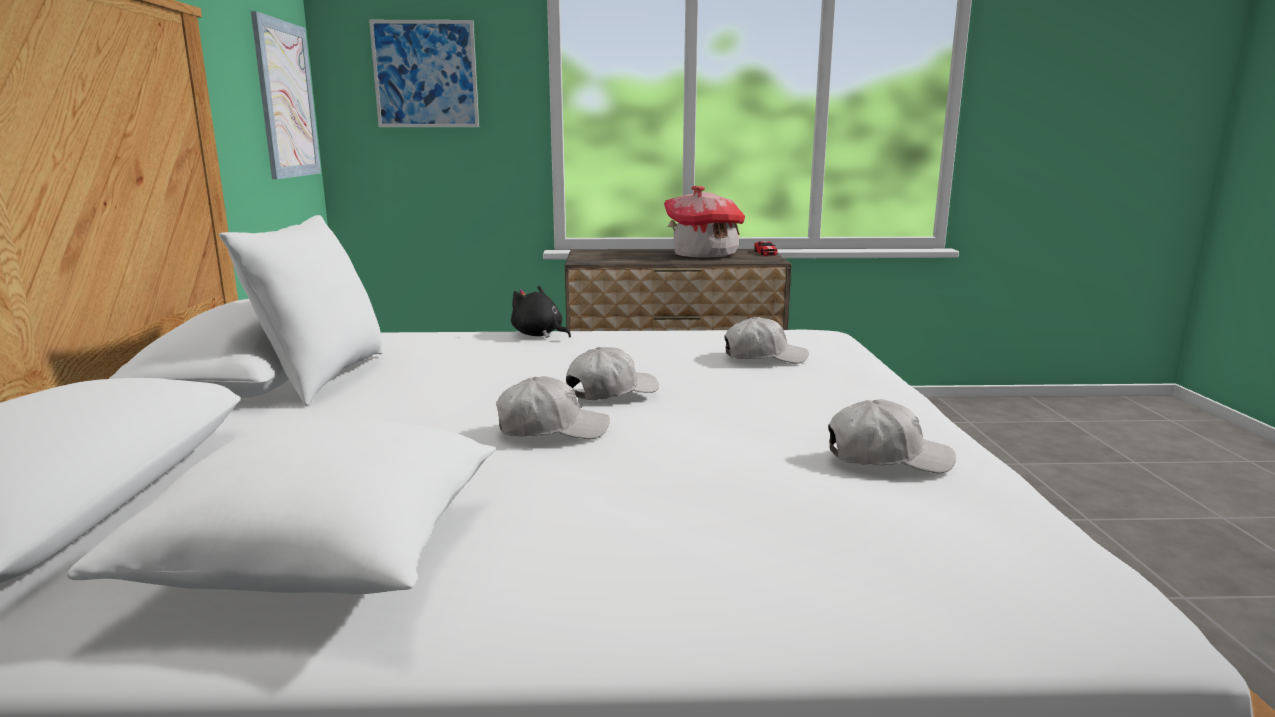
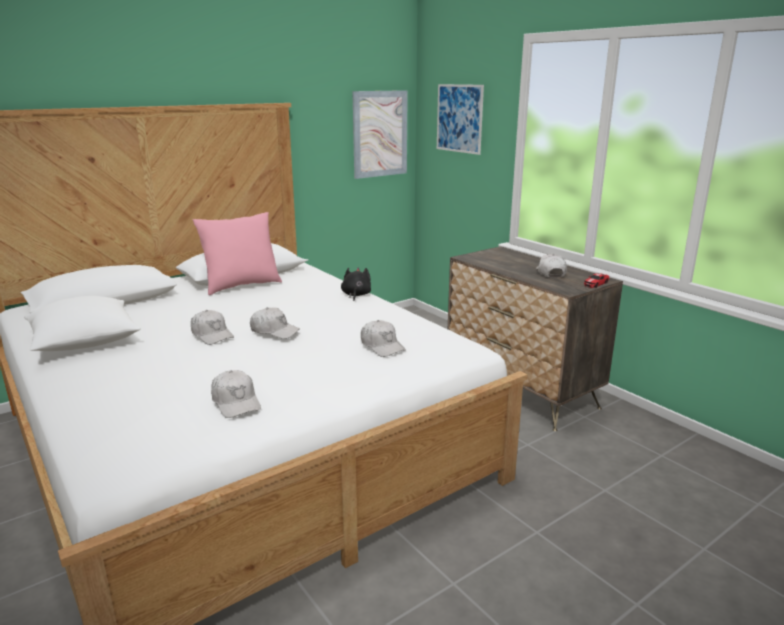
camera: 55 degrees right, 5 degrees up
(321, 378) = (241, 286): white pillow -> pink pillow
(704, 255) = (550, 273): toy house -> white cap

